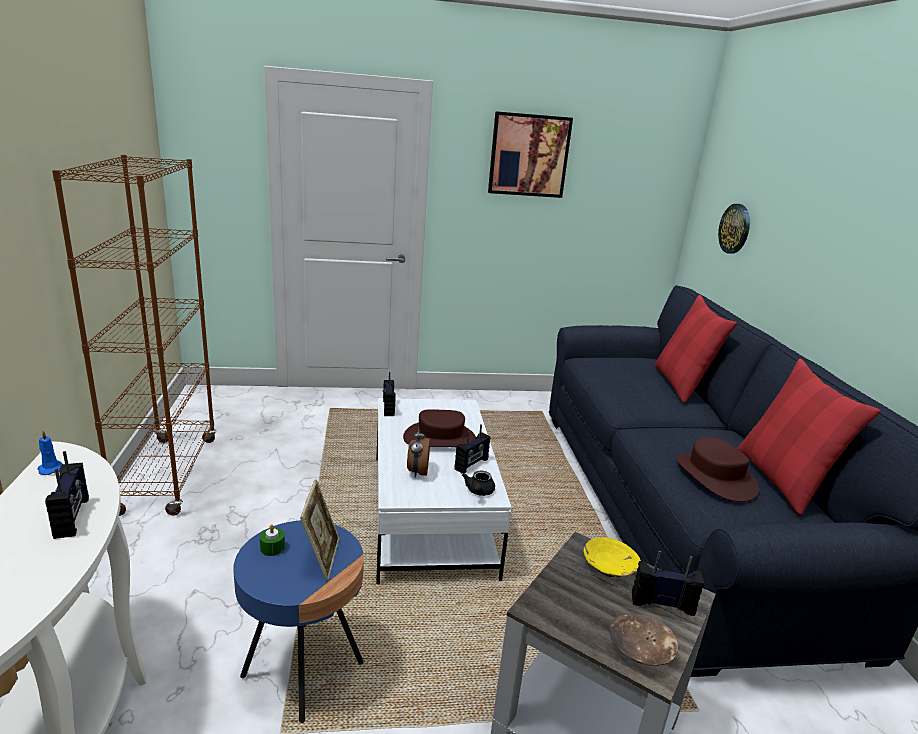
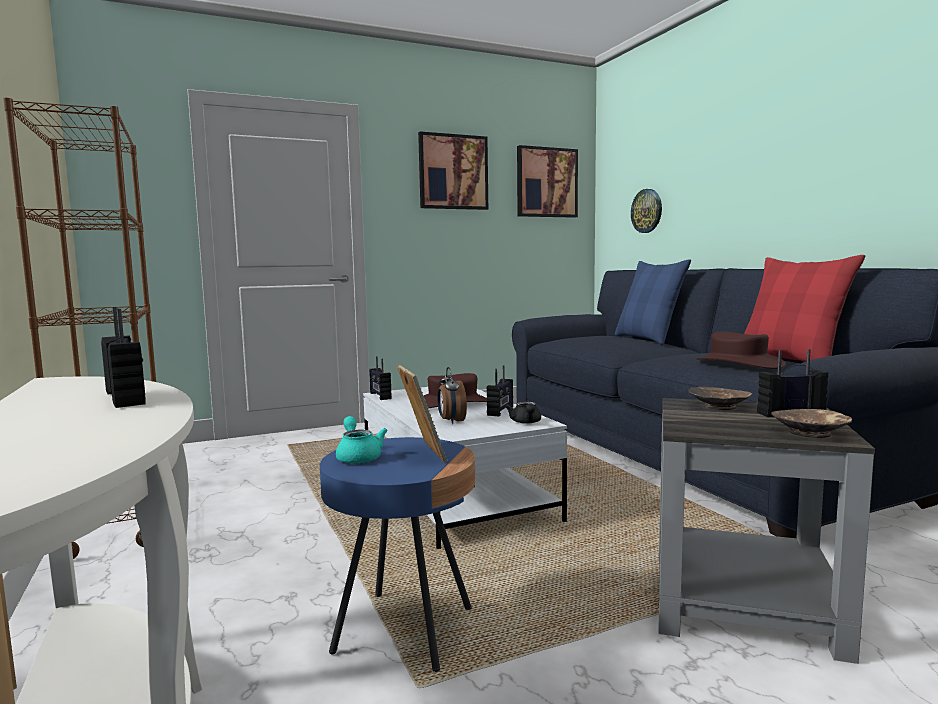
camera: 15 degrees left, 15 degrees down
(50, 468) = (55, 386): blue candle -> none
(272, 548) = (358, 457): green candle -> turquoise teapot
(609, 567) = (719, 406): yellow bowl -> brown bowl
(637, 170) = (546, 182): none -> picture
(681, 385) = (648, 339): red pillow -> blue pillow

